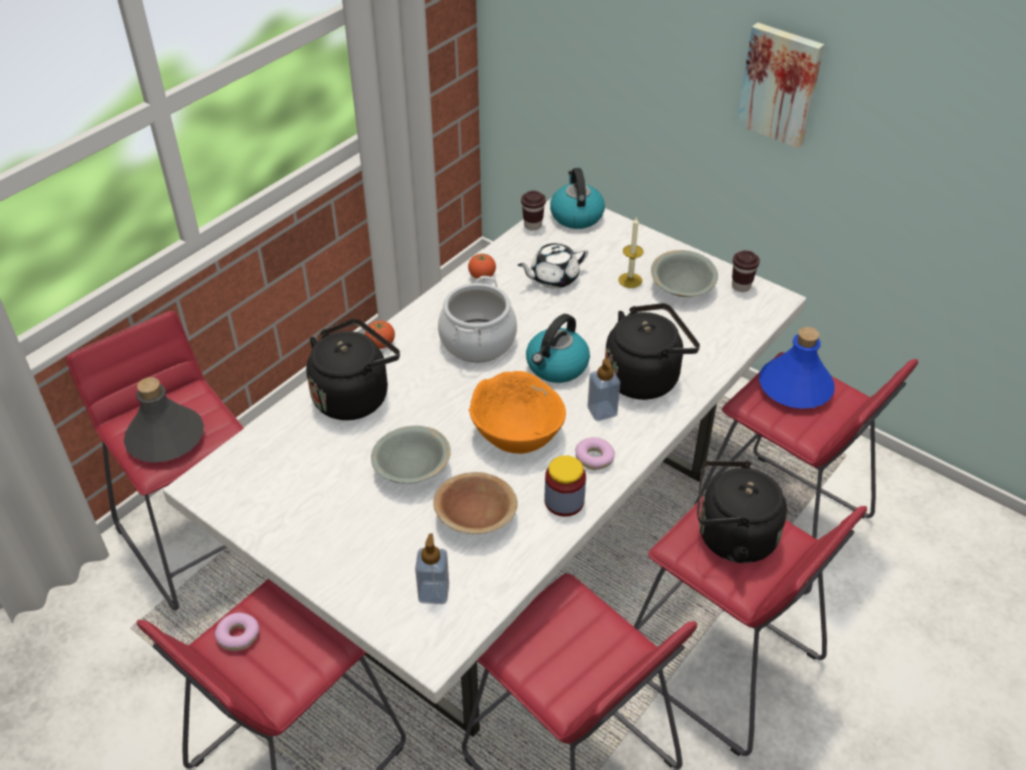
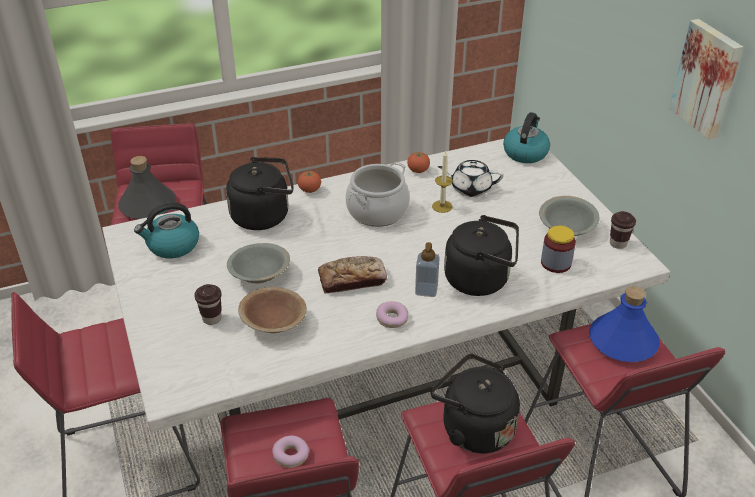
camera: 30 degrees right, 5 degrees down
(238, 636) = (88, 339): donut -> donut (291, 455)
(434, 592) = (203, 358): soap dispenser -> none
(517, 432) = (352, 280): orange bowl -> bread
(533, 225) = (485, 149): brown cup -> brown cup (212, 318)
(556, 366) = (419, 248): kettle -> kettle (172, 246)
(564, 501) = (344, 338): jar -> jar (555, 263)
(630, 280) = (528, 209): candle -> candle (442, 206)

